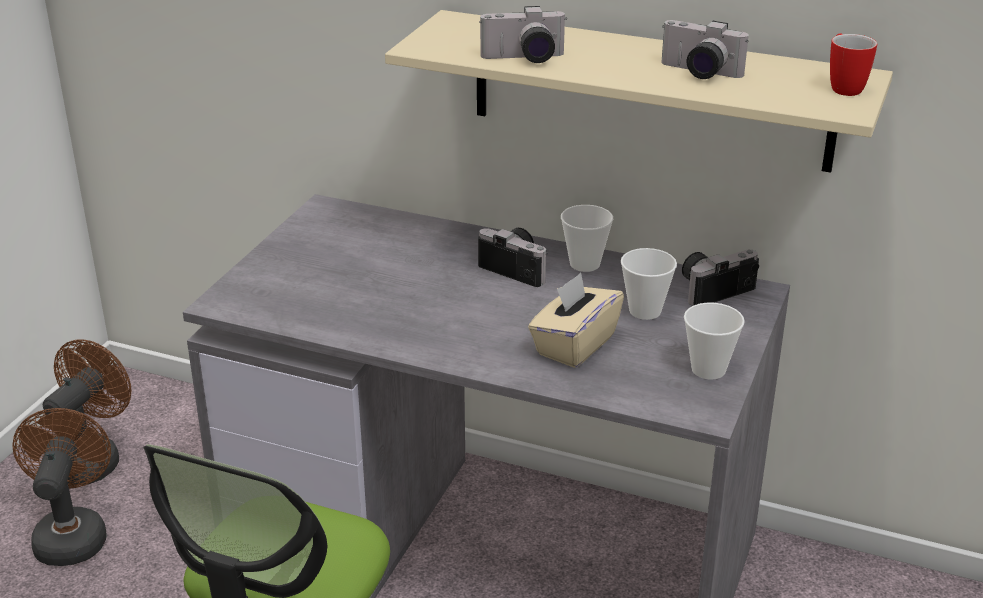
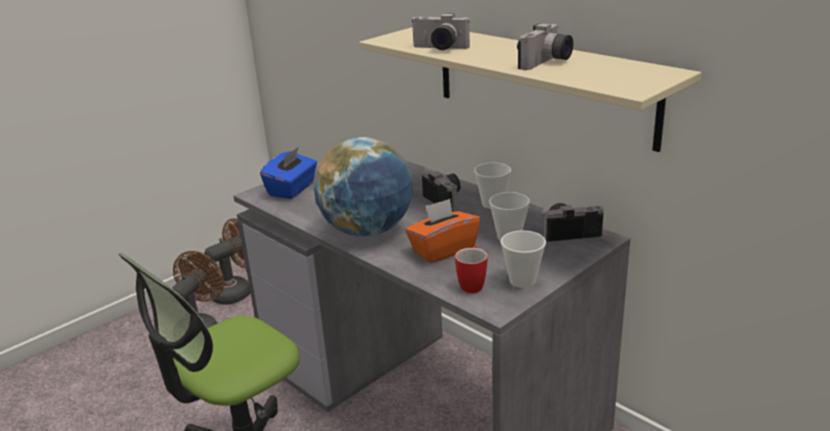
camera: 25 degrees right, 5 degrees down
(272, 286) = (292, 189): none -> blue tissue box
(447, 335) = (368, 231): none -> globe
(574, 345) = (443, 250): beige tissue box -> orange tissue box
(698, 73) = (547, 63): camera -> camera turned 105 degrees counterclockwise
(843, 87) = (647, 77): mug -> mug (472, 284)

